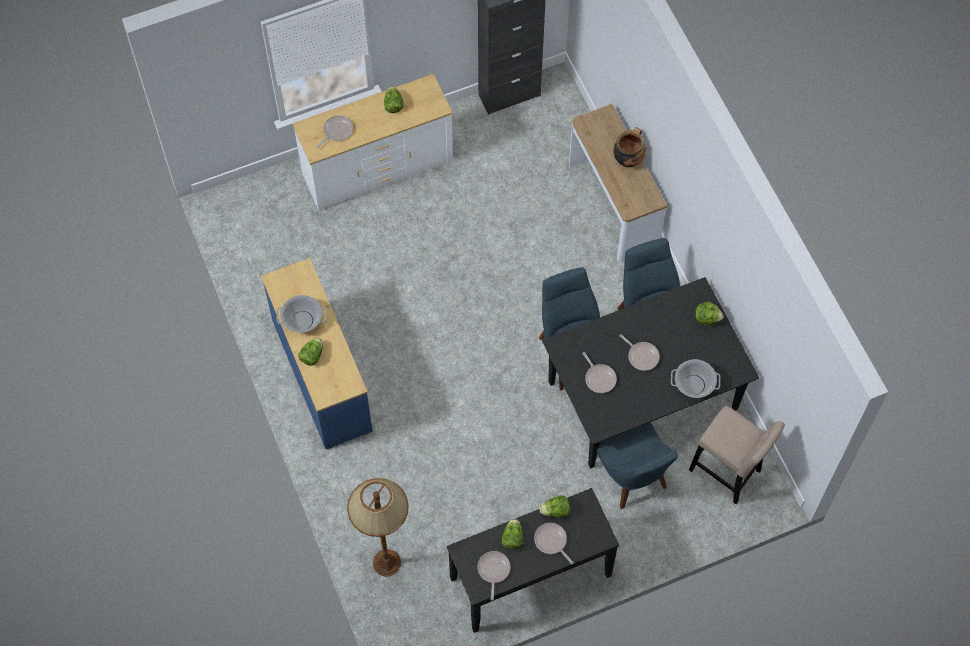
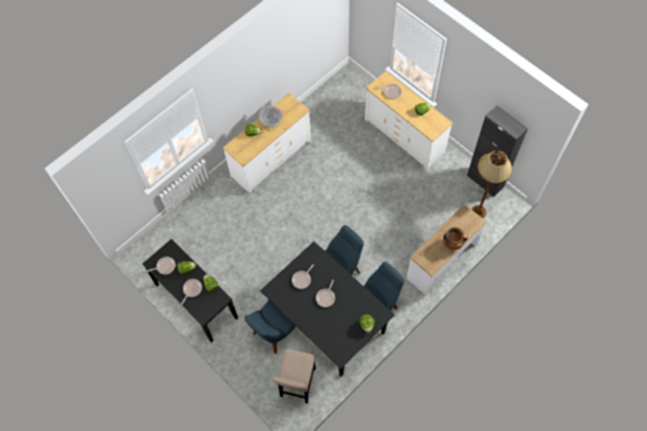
camera: 70 degrees right, 0 degrees up
(321, 376) = (271, 158): blue dresser -> white dresser
(387, 563) = (179, 228): brown floor lamp -> brown floor lamp (478, 212)
(694, 385) = (319, 332): cooking pot -> none

